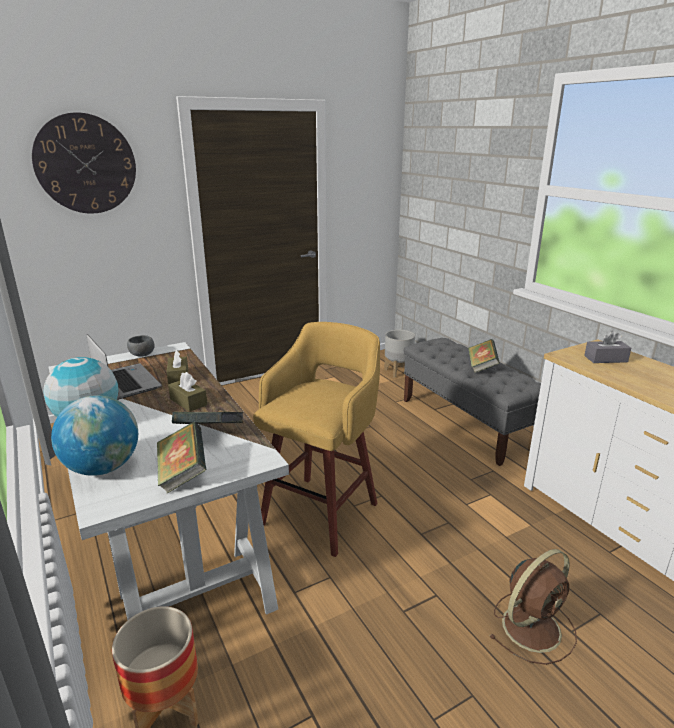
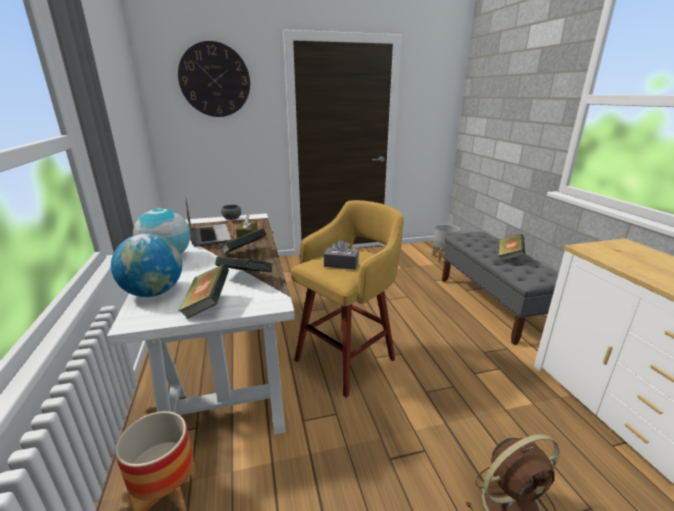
camera: 15 degrees right, 0 degrees up
(188, 402) = (244, 253): brown tissue box -> book
(605, 359) = (630, 255): grey tissue box -> grey tissue box (341, 264)

